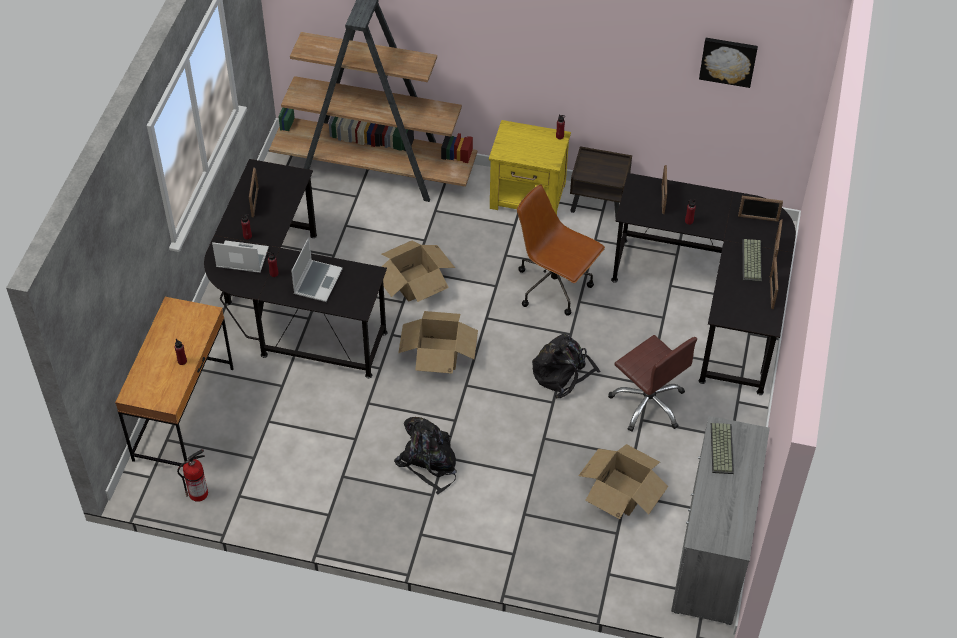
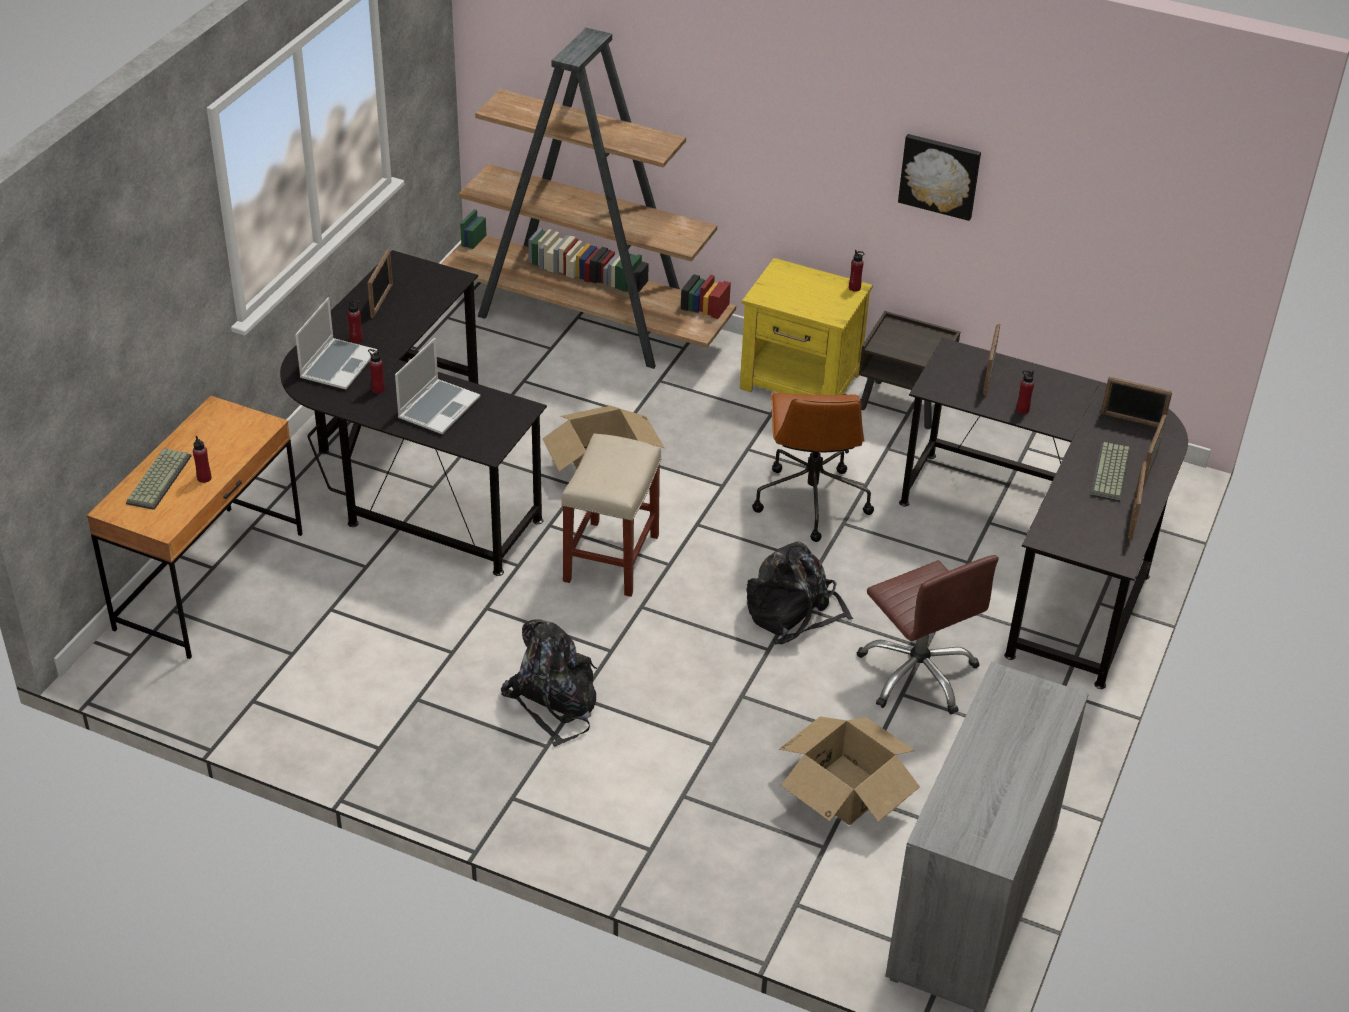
camera: 10 degrees right, 10 degrees down
(199, 493) = (194, 687): fire extinguisher -> none
(241, 258) = (338, 365): laptop -> laptop turned 90 degrees clockwise
(438, 353) = (611, 559): cardboard box -> beige stool
(555, 287) = (810, 500): brown office chair -> brown office chair turned 135 degrees counterclockwise
(720, 448) = (1000, 709): keyboard -> keyboard (158, 479)
(728, 61) = (1112, 176): picture -> picture (940, 175)

